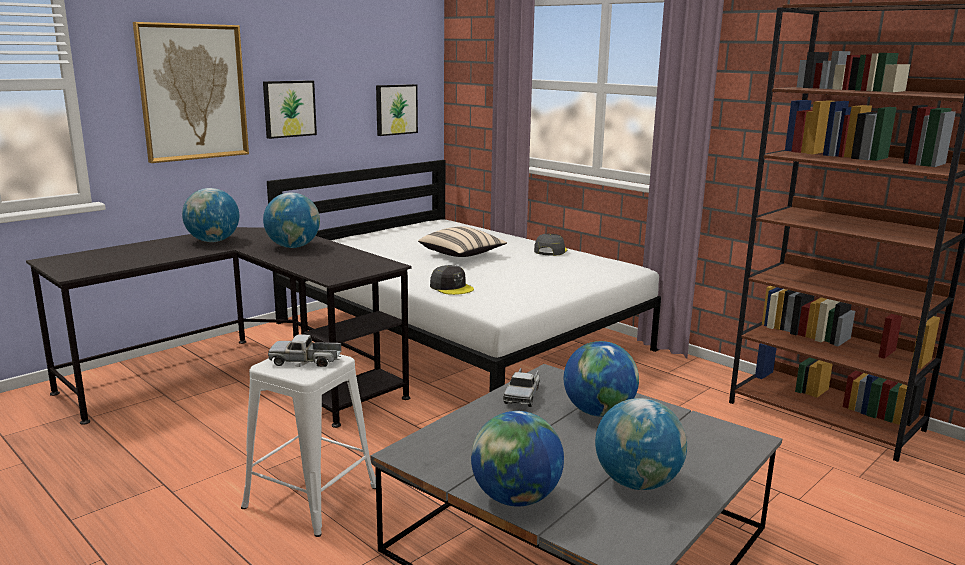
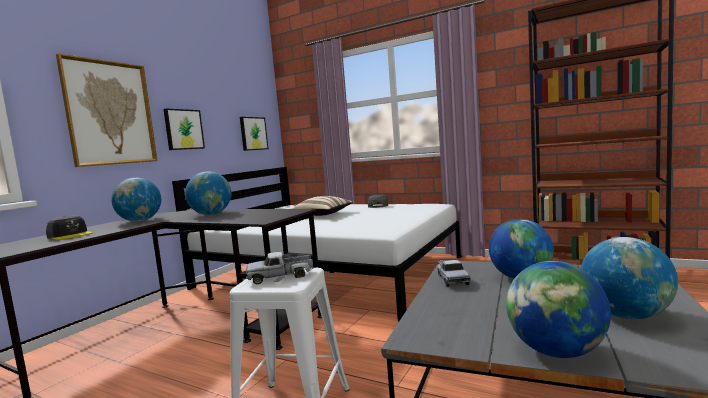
camera: 15 degrees left, 10 degrees down
(451, 287) = (337, 228): grey cap -> grey cap (70, 235)

